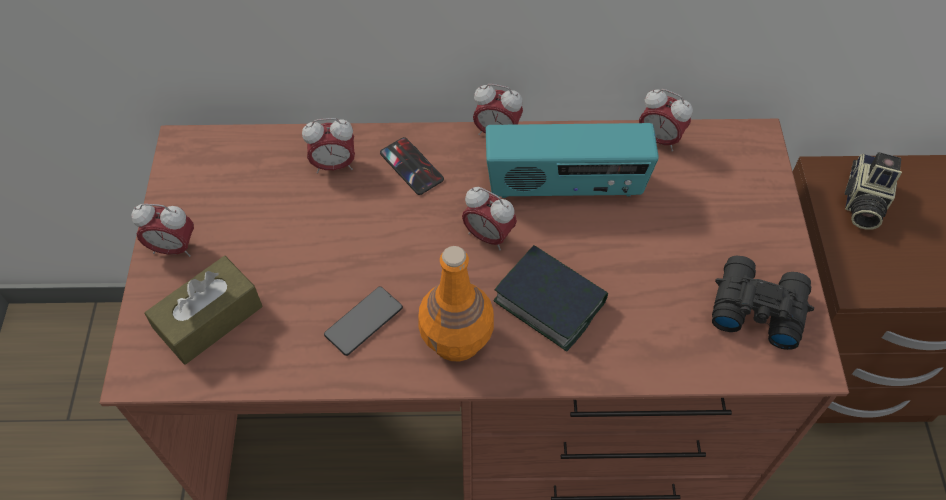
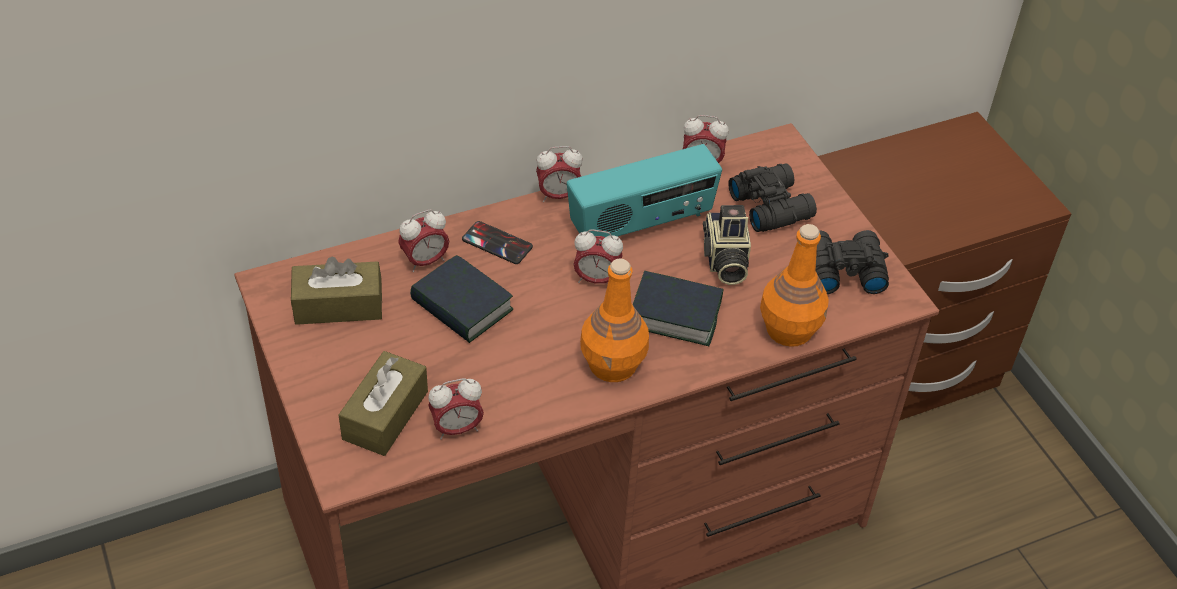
camera: 25 degrees left, 10 degrees down
(173, 248) = (314, 369): alarm clock -> alarm clock (457, 428)
(231, 187) = (338, 305): none -> brown tissue box
(343, 224) = (462, 306): none -> book
(364, 321) = (525, 375): phone -> none
(664, 359) = (789, 329): none -> orange bottle
(712, 206) = (771, 205): none -> black binoculars
(862, 202) = (881, 180): camera -> camera (724, 261)

